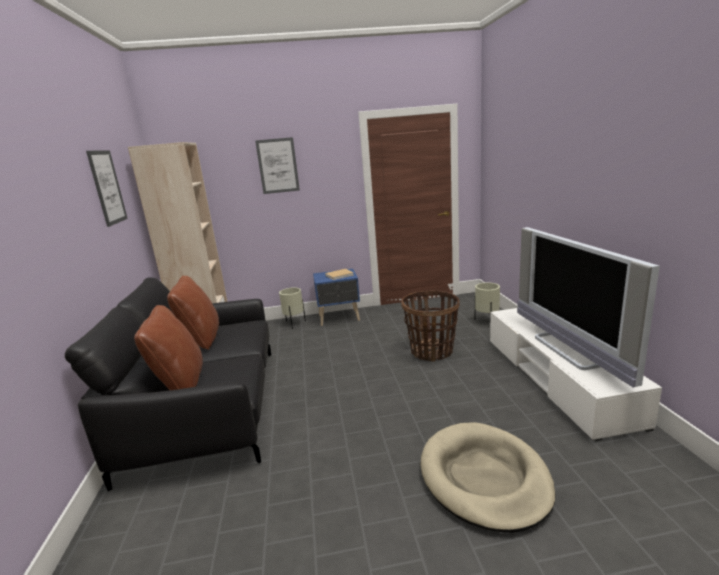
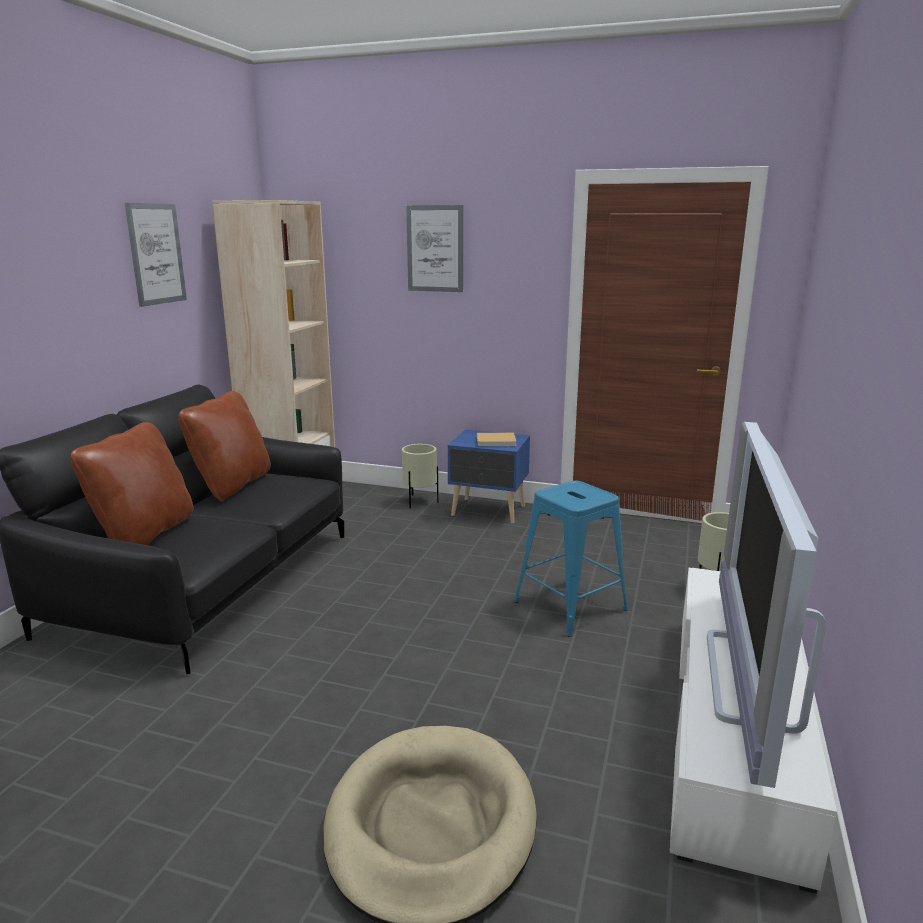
camera: 25 degrees right, 0 degrees up
(432, 351) = (569, 606): basket -> blue stool

